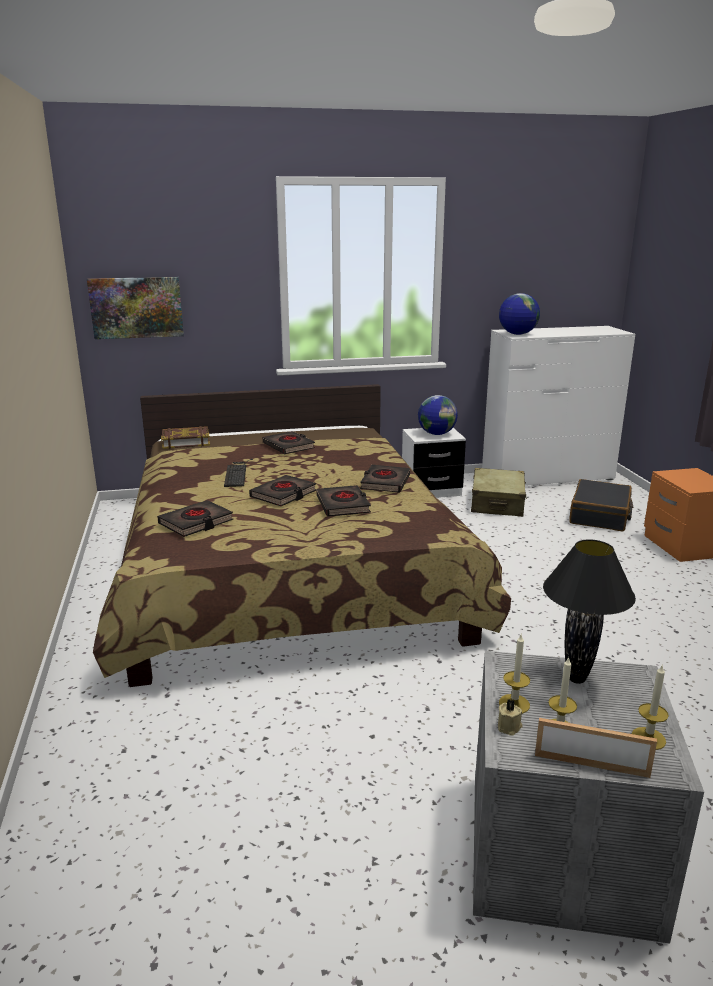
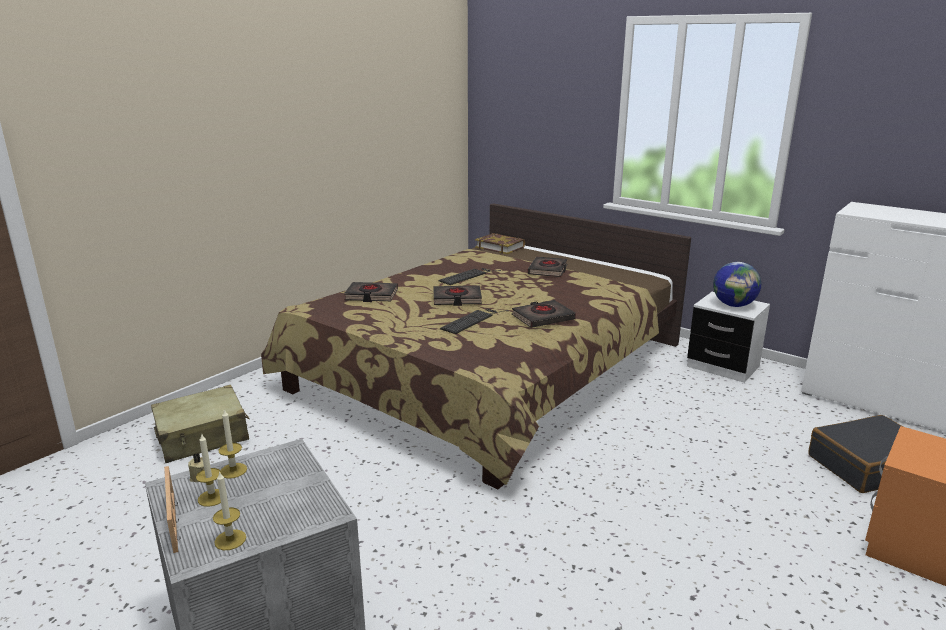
camera: 50 degrees right, 0 degrees up
(136, 307) = (507, 130): picture -> none
(343, 505) = (472, 320): black book -> keyboard
(497, 503) = (768, 404): beige suitcase -> beige suitcase (203, 436)
(517, 334) = (861, 211): globe -> none
(577, 678) = (295, 486): black table lamp -> none

